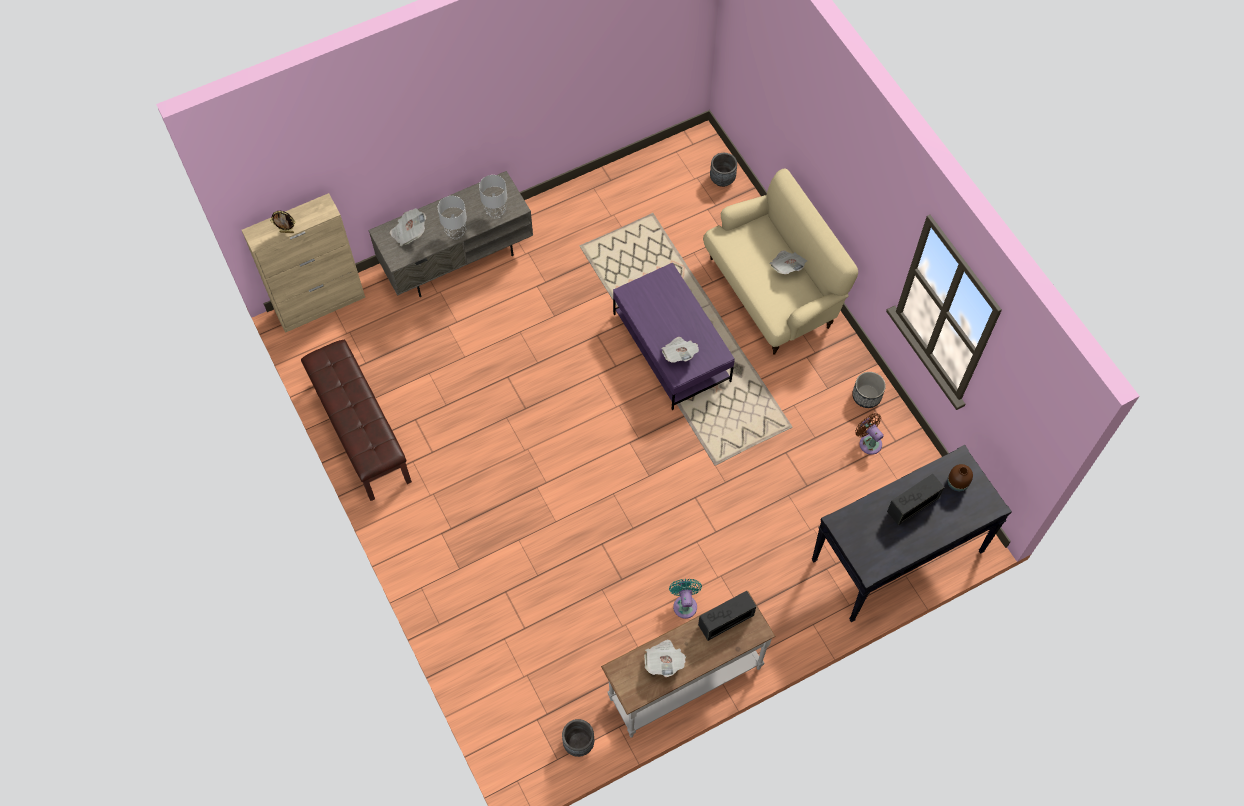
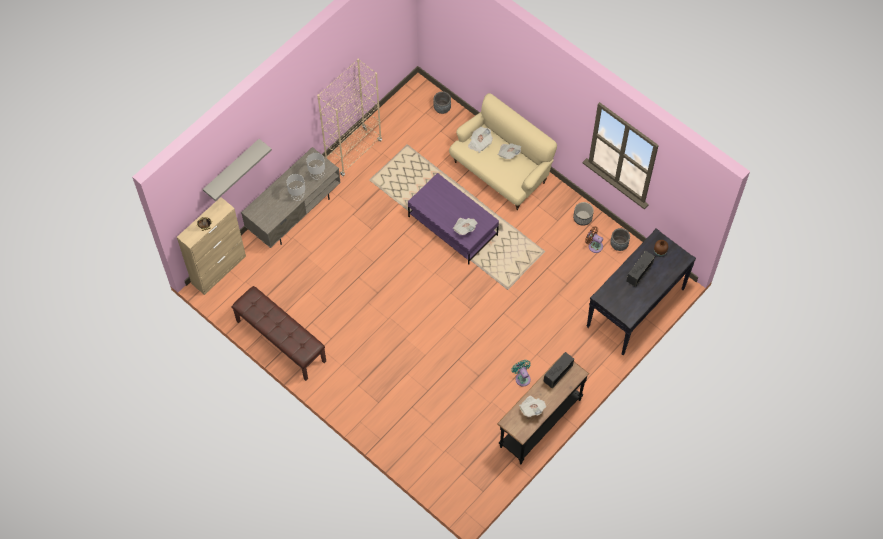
camera: 20 degrees left, 0 degrees up
(352, 154) = (232, 168): none -> grey shelf
(409, 232) = (268, 205): newspaper -> newspaper (479, 143)
(574, 201) = (353, 152): none -> beige bookcase
(578, 743) = (492, 478): grey planter -> grey planter (619, 245)
(684, 682) = (539, 422): white console table -> black console table

